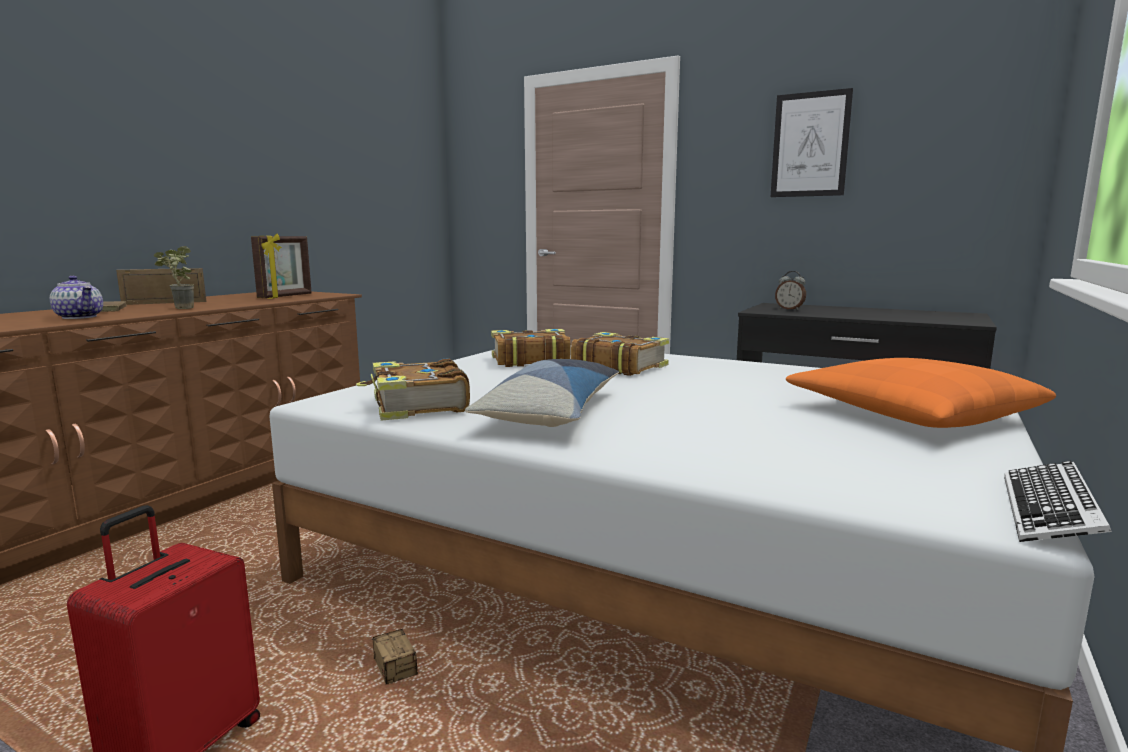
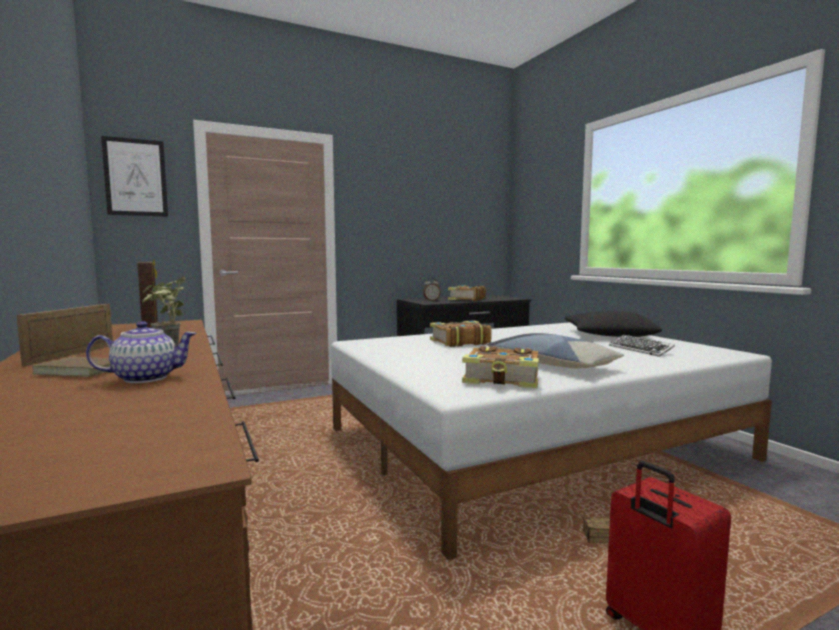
camera: 55 degrees left, 5 degrees down
(529, 360) = (406, 349): book -> book (466, 299)
(810, 145) = (414, 204): picture -> picture (135, 177)
(910, 413) = (608, 335): orange pillow -> black pillow
(1049, 512) = (732, 349): keyboard -> keyboard (640, 349)

